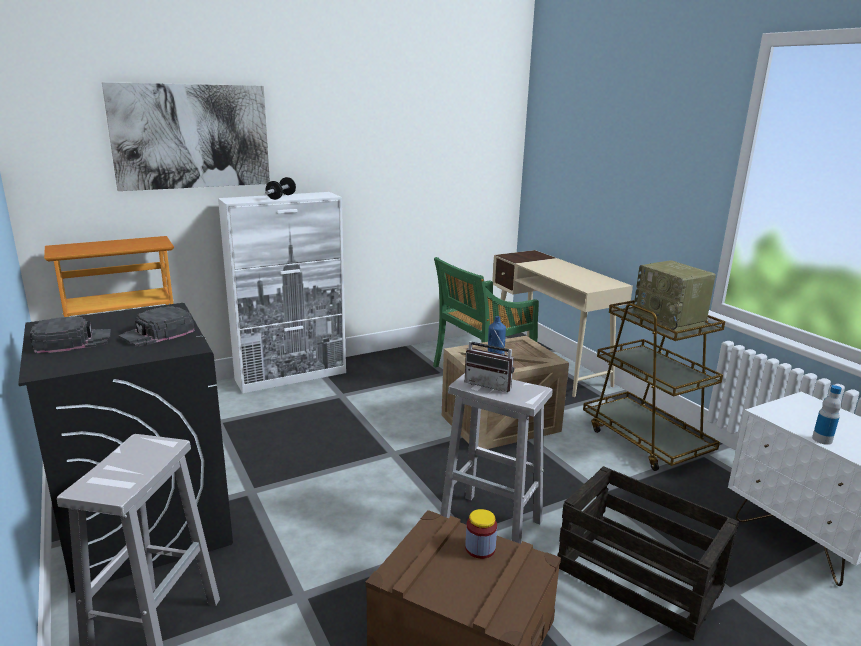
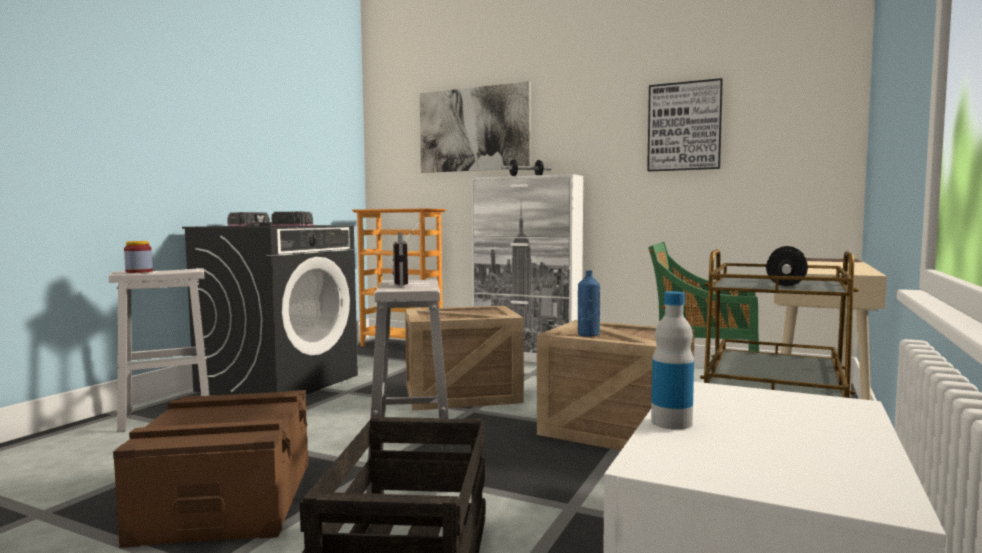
camera: 55 degrees right, 15 degrees down
(348, 440) = (463, 394): none -> crate
(412, 145) = (684, 126): none -> picture
(480, 548) = (260, 413): jar -> jar (139, 271)
(670, 320) = (786, 283): radio -> dumbbell

